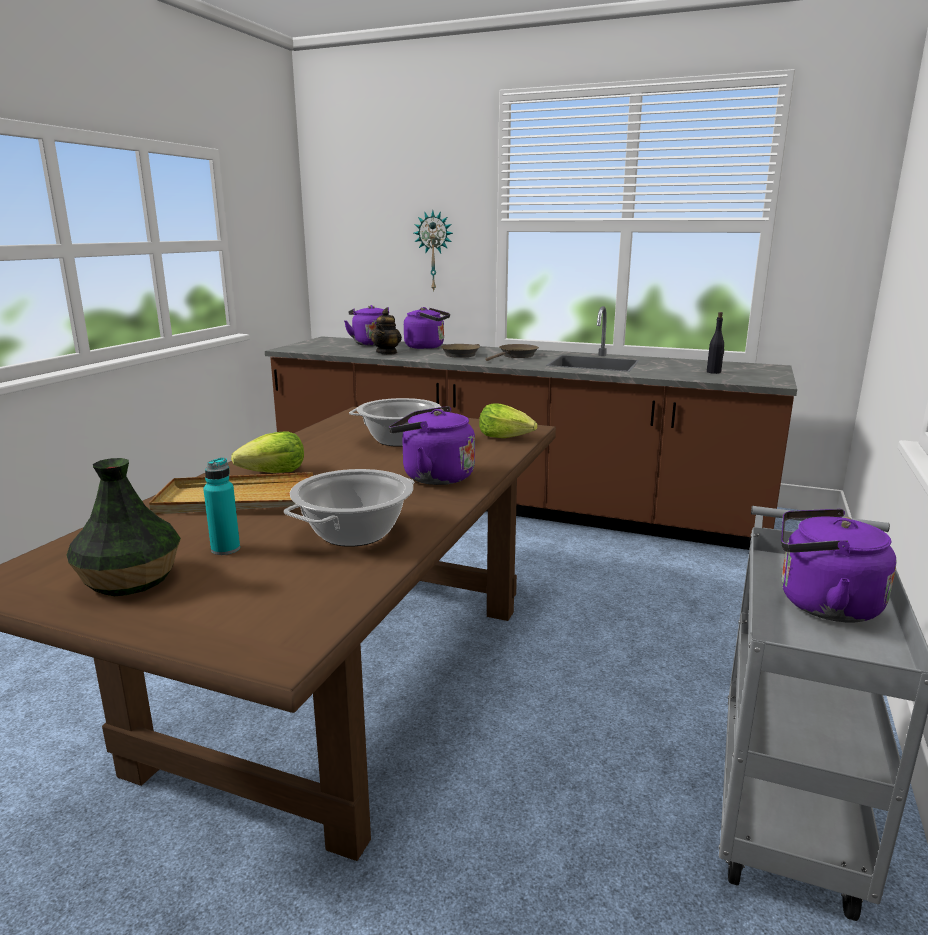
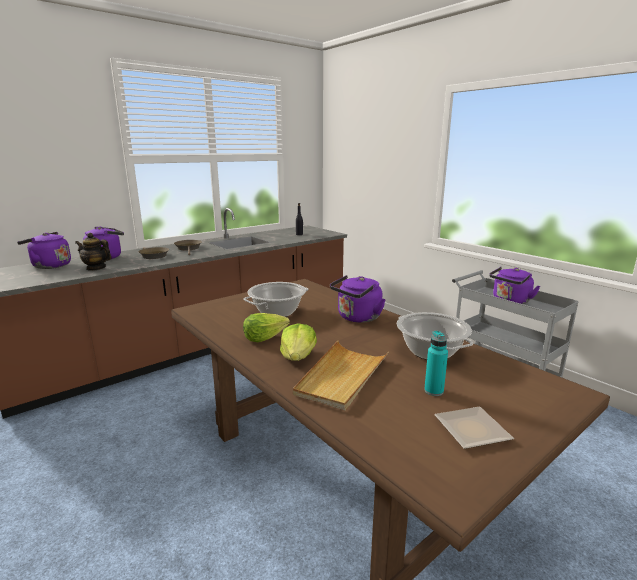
camera: 60 degrees left, 0 degrees up
(131, 579) = (469, 429): vase -> plate
(387, 352) = (96, 268): teapot -> teapot turned 150 degrees clockwise
(434, 251) = (70, 181): wall clock -> none
(506, 437) = (310, 290): lettuce -> lettuce (264, 337)

